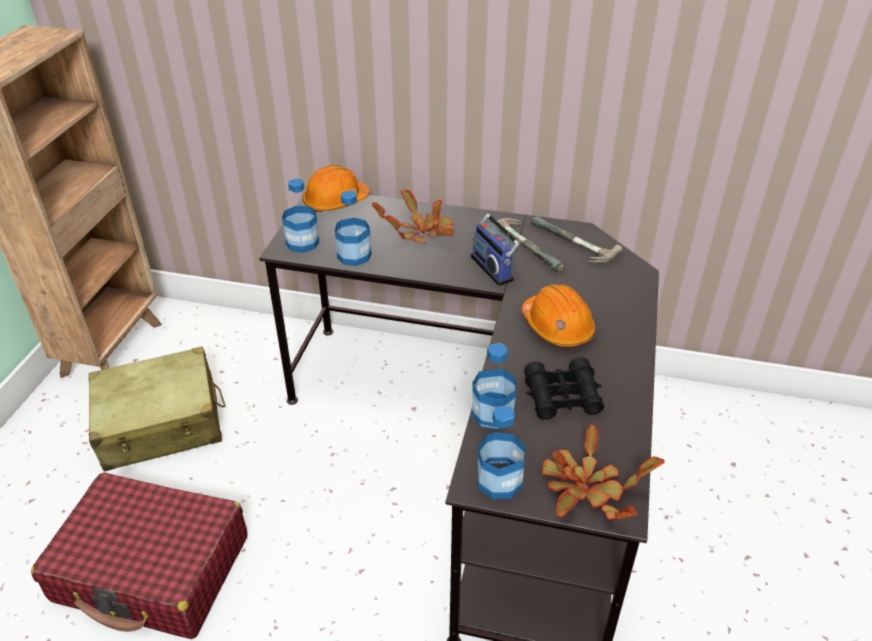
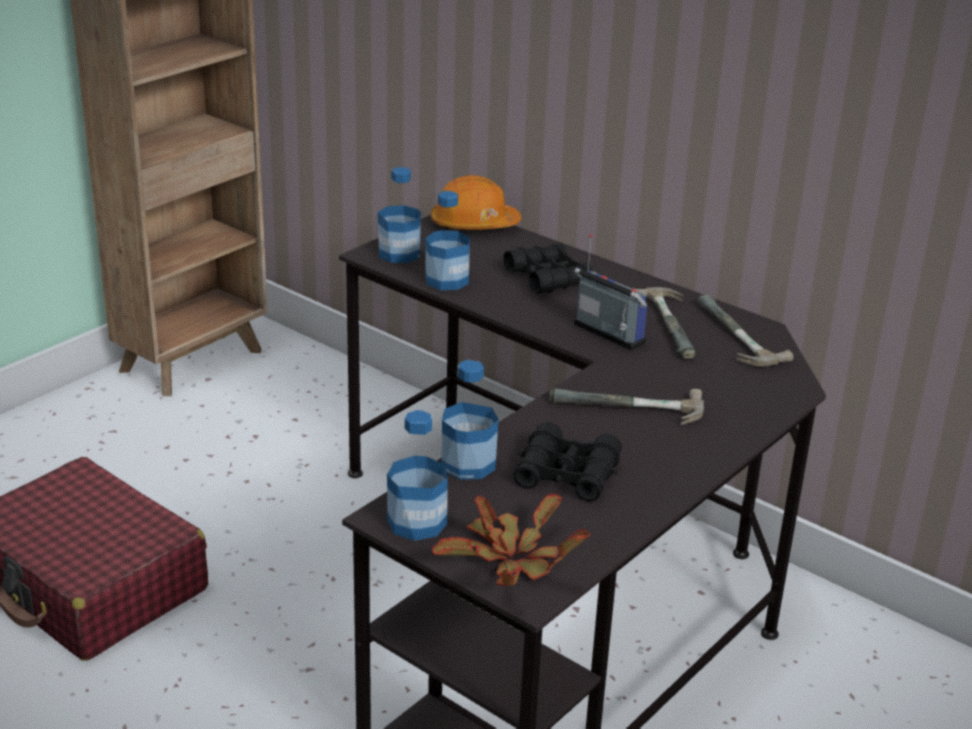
camera: 25 degrees right, 10 degrees down
(161, 423) = (192, 449): beige suitcase -> none
(420, 232) = (548, 278): potted plant -> black binoculars
(494, 268) = (606, 335): radio -> radio turned 135 degrees clockwise
(557, 327) = (627, 411): orange hard hat -> hammer

